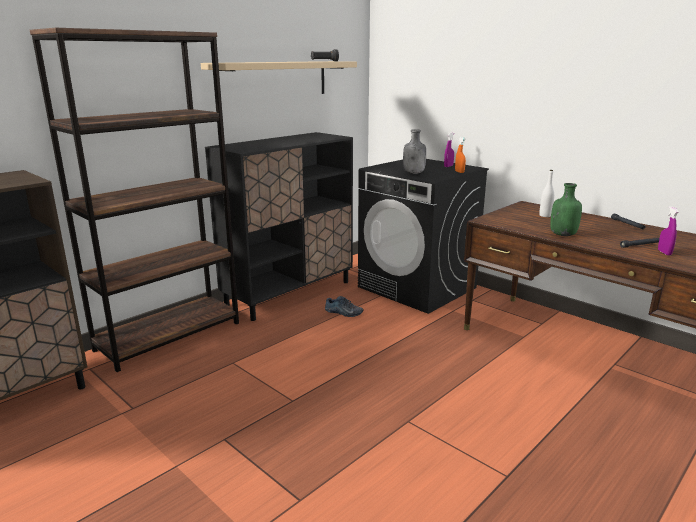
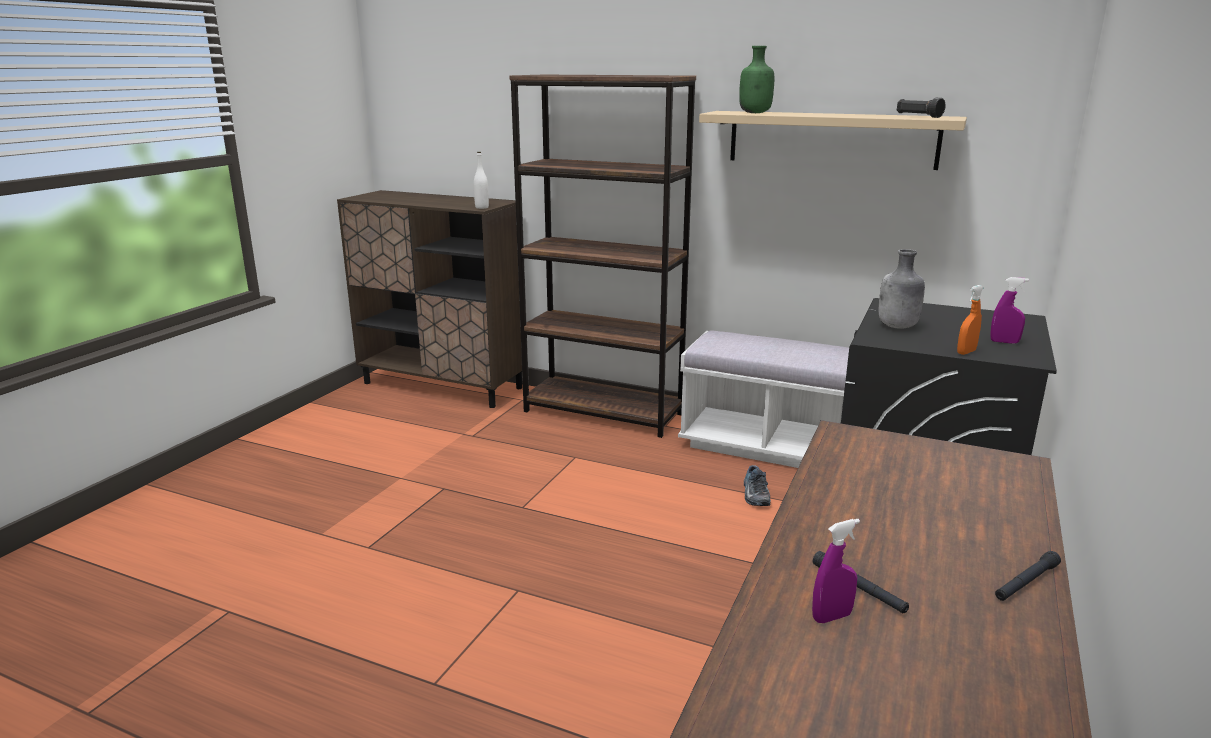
camera: 70 degrees right, 0 degrees up
(289, 293) = (770, 446): black cabinet -> white bench
(545, 215) = (957, 484): white bottle -> white bottle (482, 207)
(563, 234) = (836, 502): green bottle -> green bottle (755, 113)

